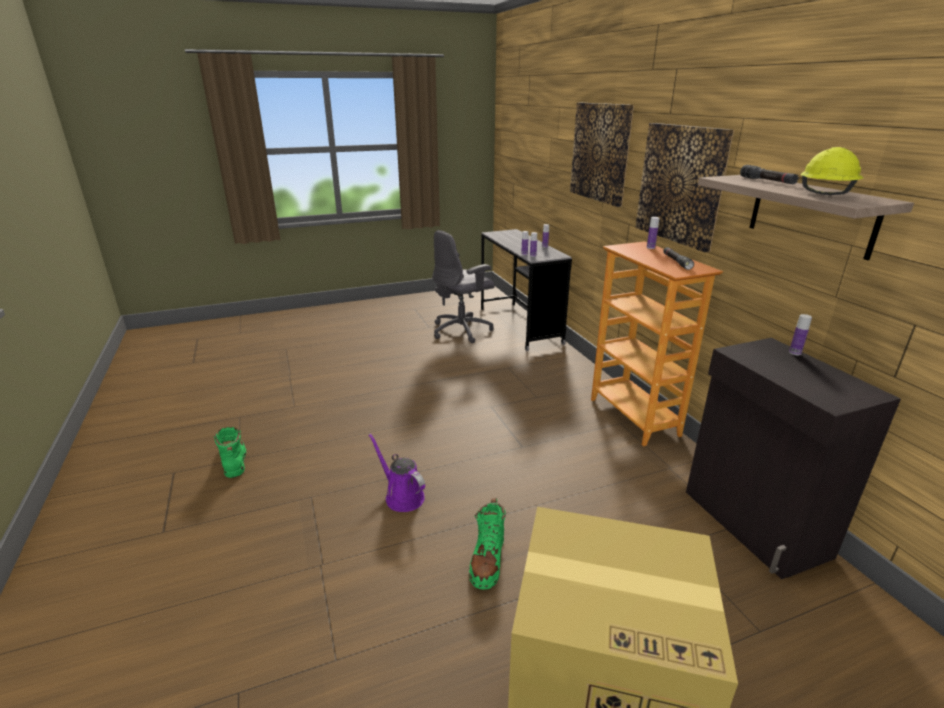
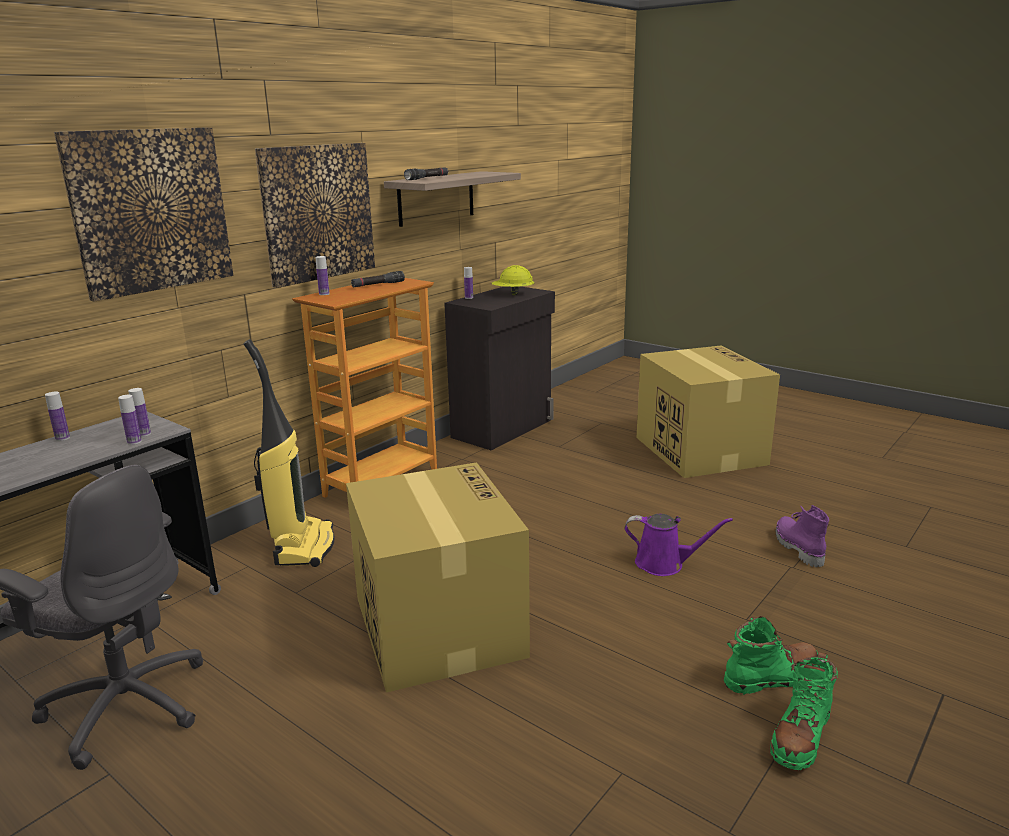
camera: 120 degrees left, 5 degrees down
(335, 591) = (797, 548): none -> purple boot
(402, 496) = (664, 564): purple watering can -> purple watering can turned 90 degrees counterclockwise
(437, 394) = (437, 625): none -> cardboard box
(487, 560) = (671, 501): green boot -> green boot (772, 677)
(557, 376) = (303, 546): none -> vacuum cleaner
(825, 193) = (473, 174): yellow hard hat -> yellow hard hat (513, 294)

